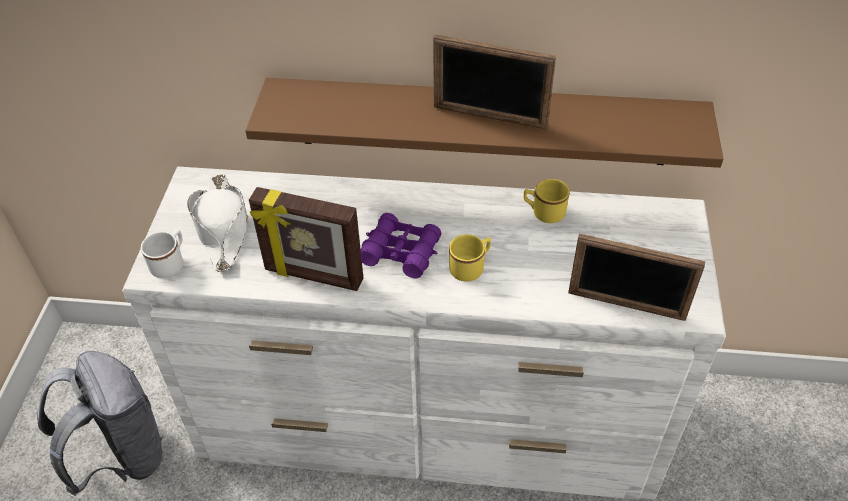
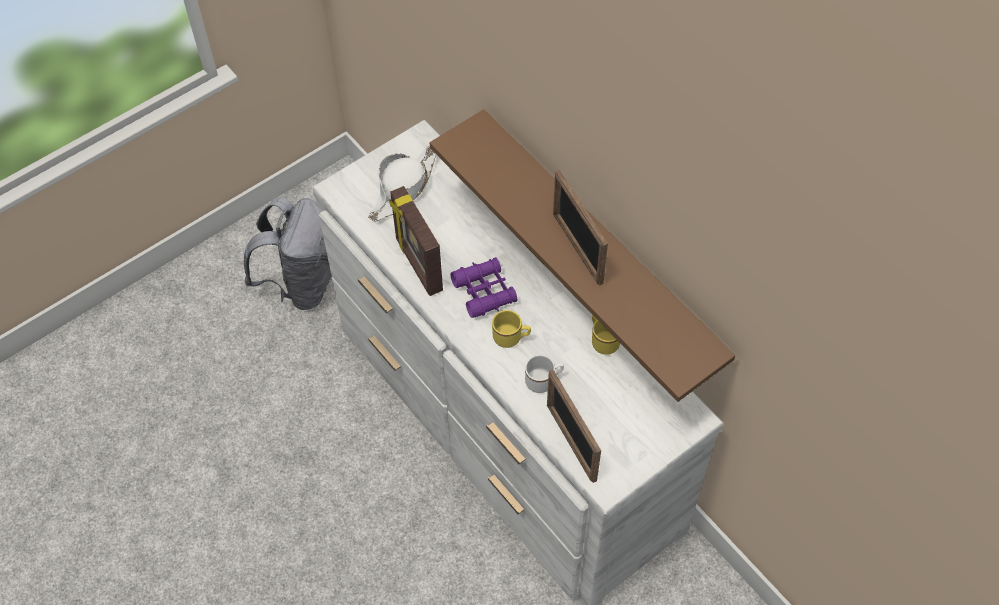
camera: 45 degrees right, 10 degrees up
(170, 263) = (352, 190): white mug -> white mug (544, 380)

